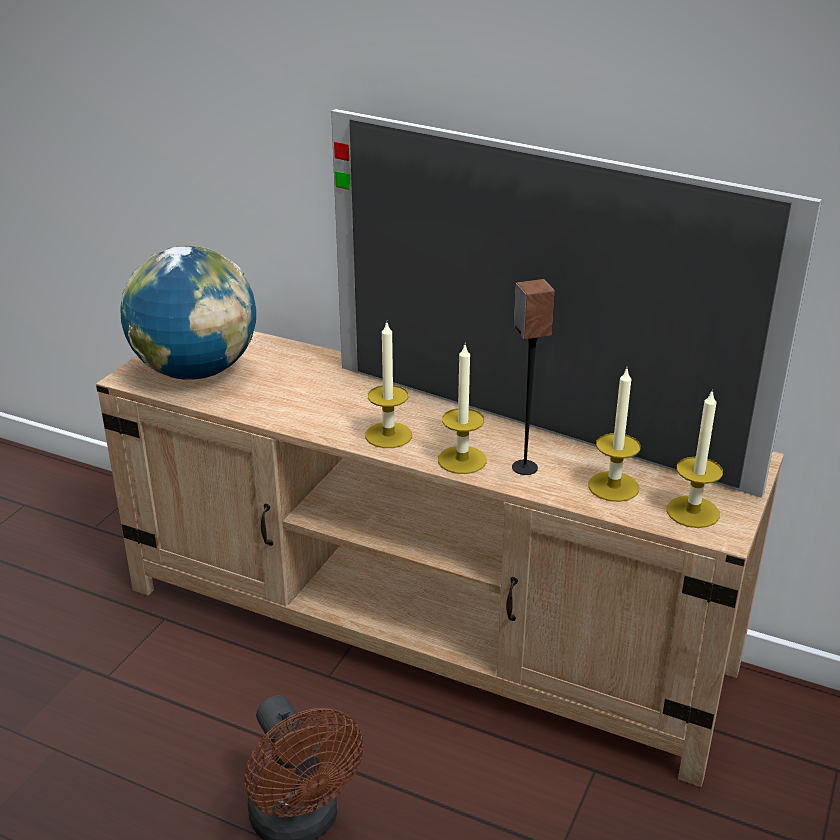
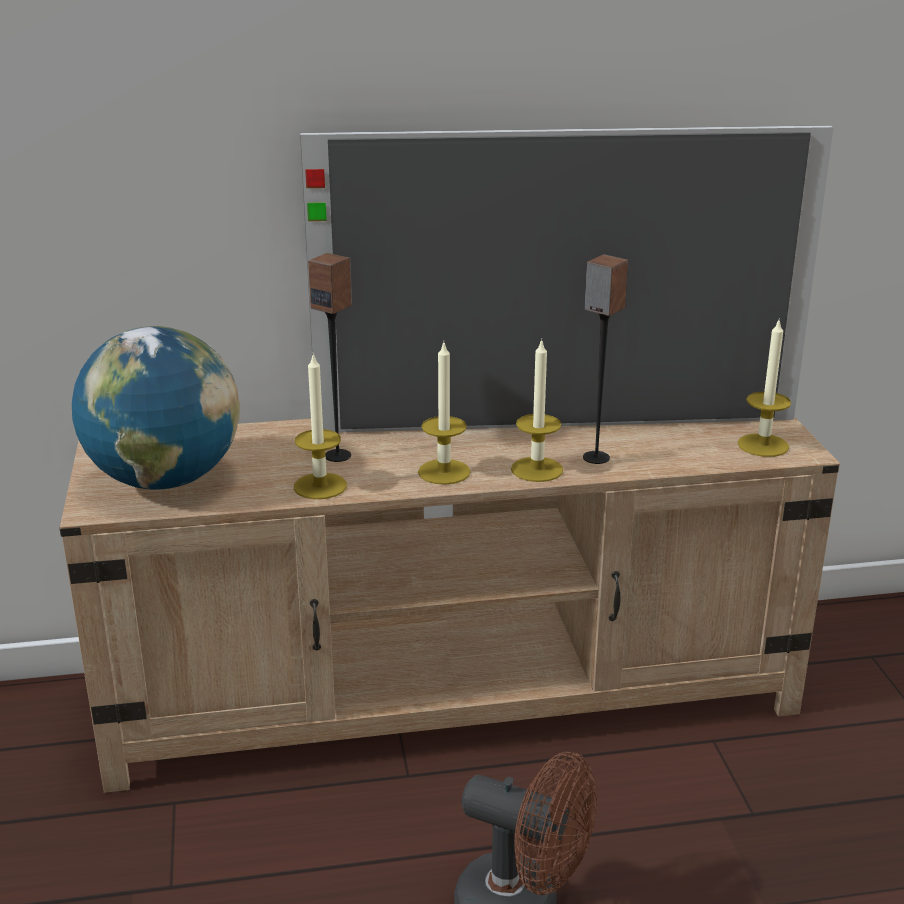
camera: 35 degrees left, 5 degrees down
(332, 393) = (338, 455): none -> speaker
(613, 486) = (683, 448): candle -> candle (320, 486)

